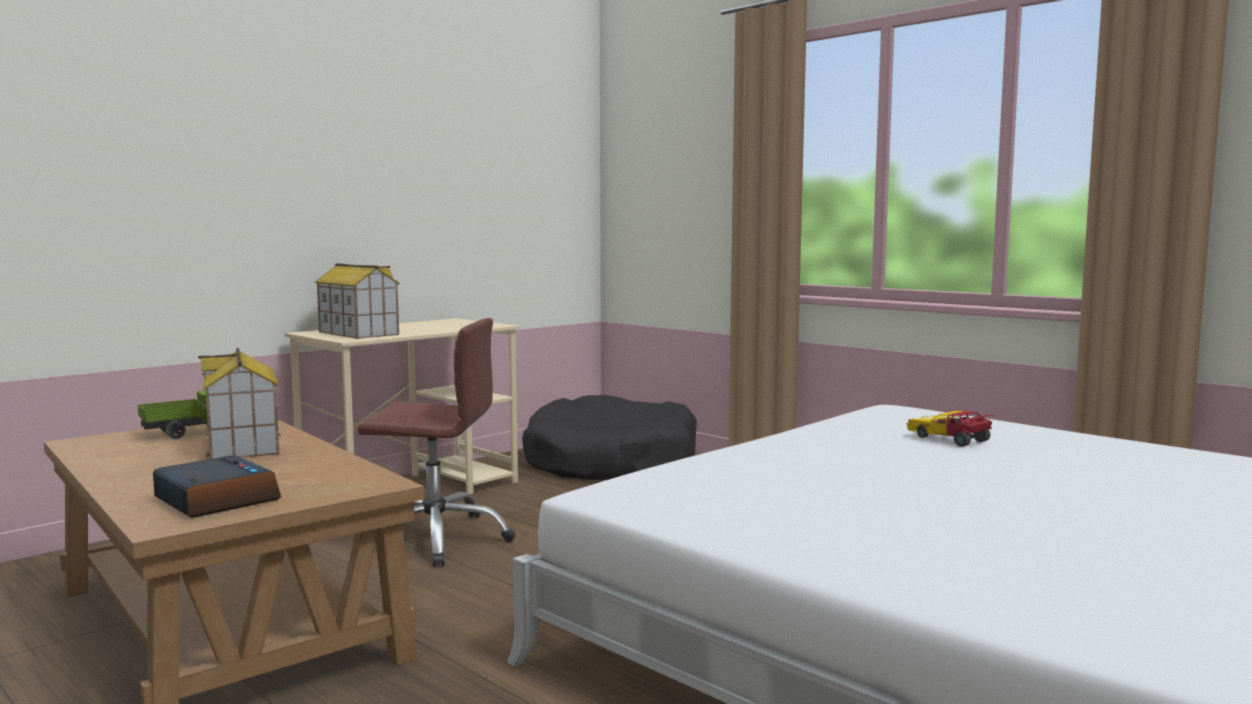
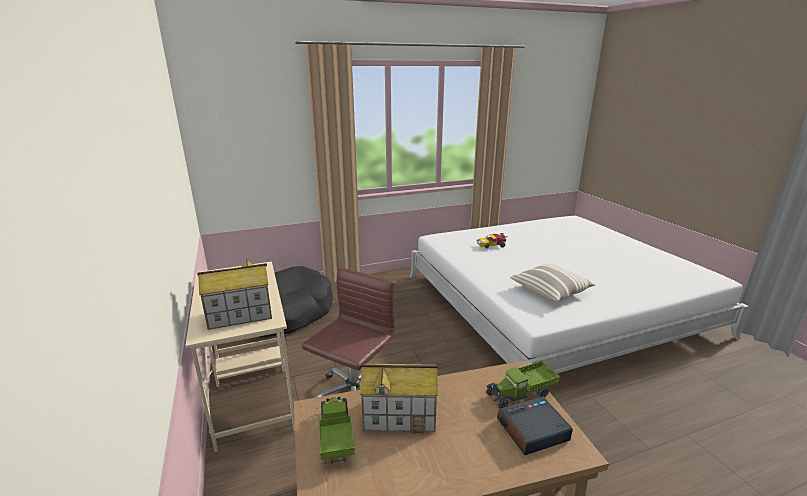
camera: 65 degrees left, 15 degrees up
(315, 489) = (521, 393): none -> toy truck
(779, 496) = (551, 291): none -> pillow

